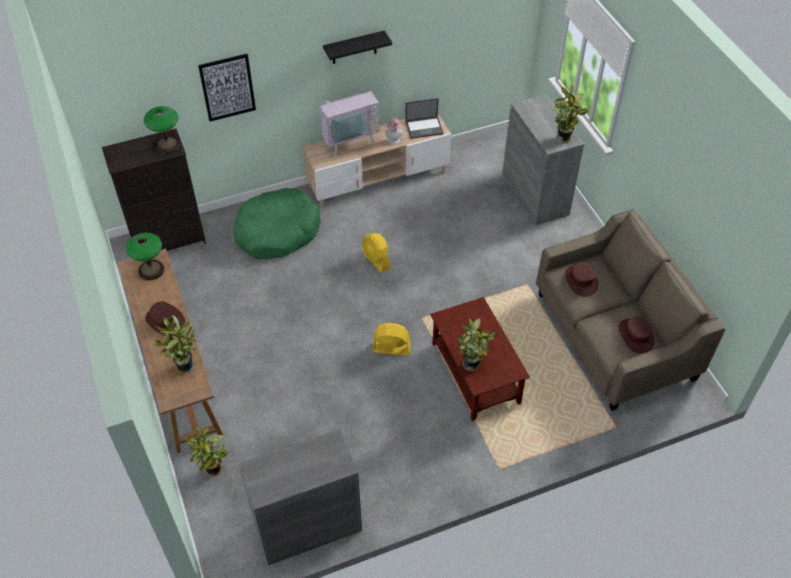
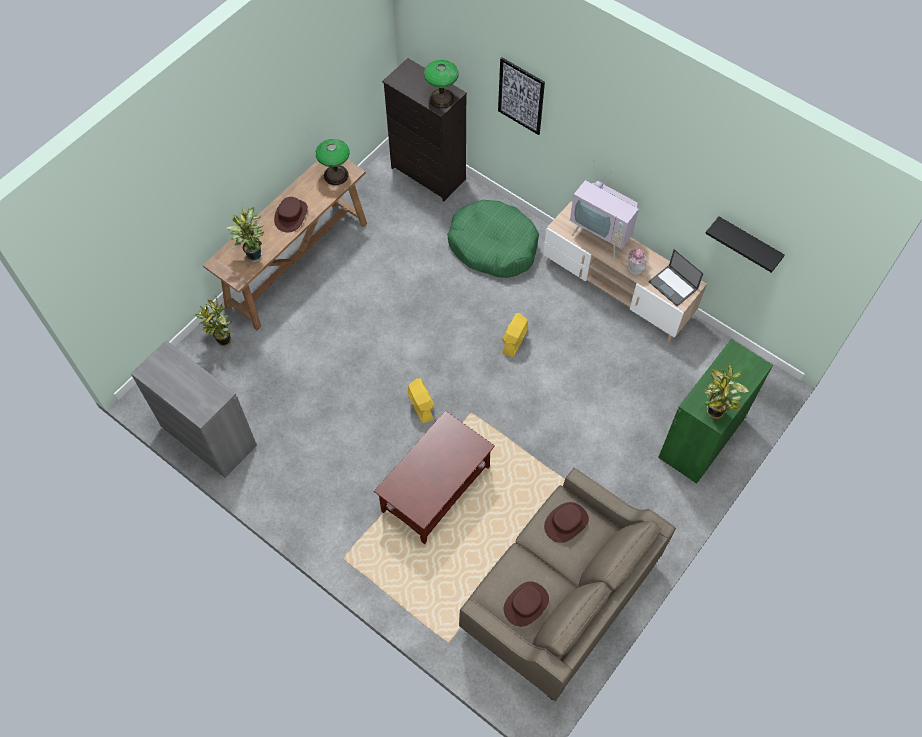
camera: 60 degrees right, 10 degrees up
(354, 48) = (643, 158): black shelf -> black shelf (748, 243)
(473, 365) = (407, 474): potted plant -> none
(535, 194) = (701, 438): grey cabinet -> green cabinet

